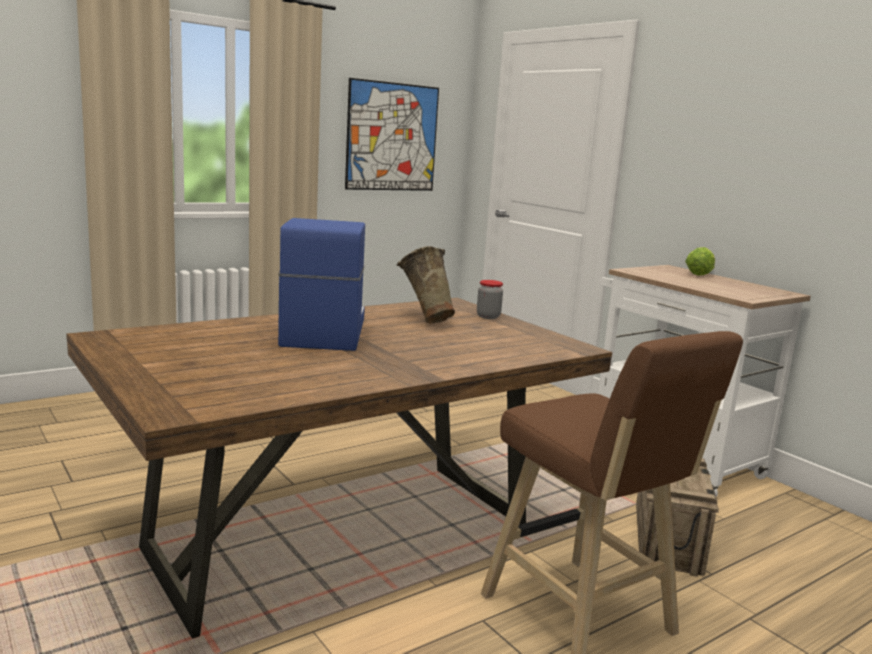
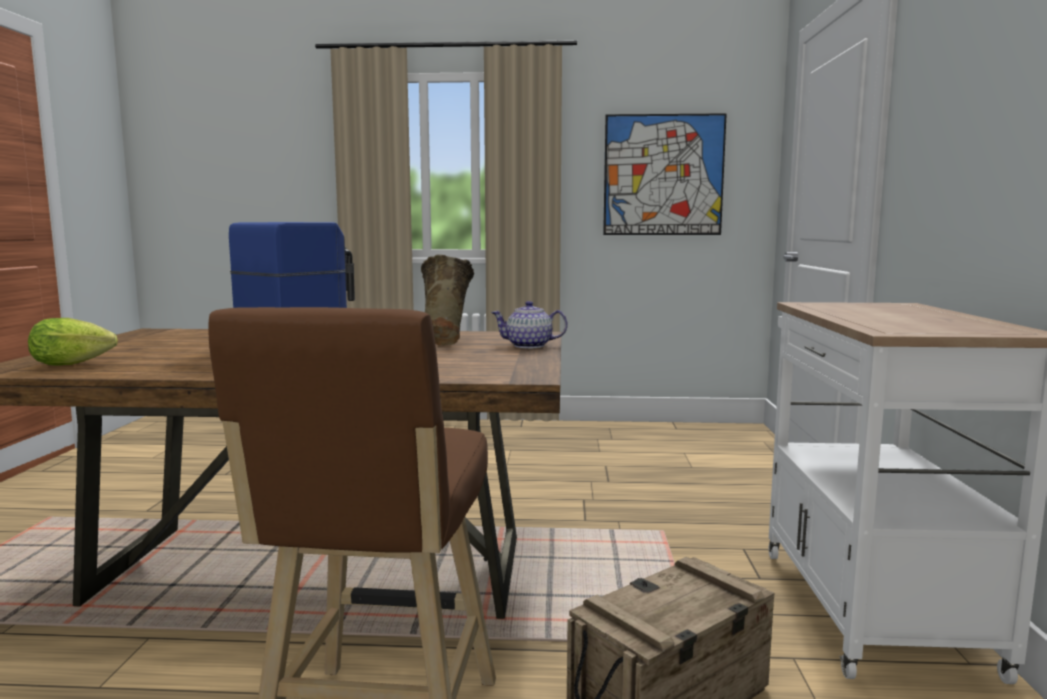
camera: 40 degrees right, 5 degrees down
(488, 316) = (529, 346): jar -> teapot
(700, 274) = (929, 310): lettuce -> lettuce (77, 364)

